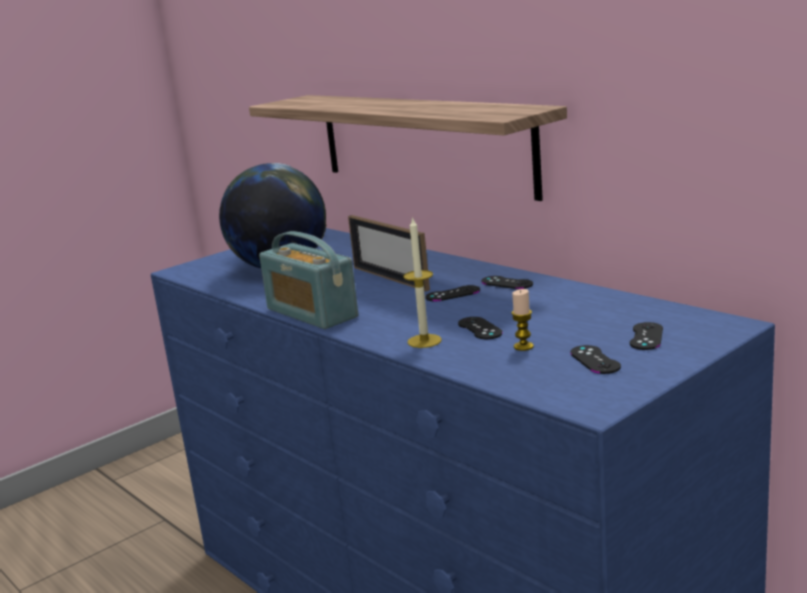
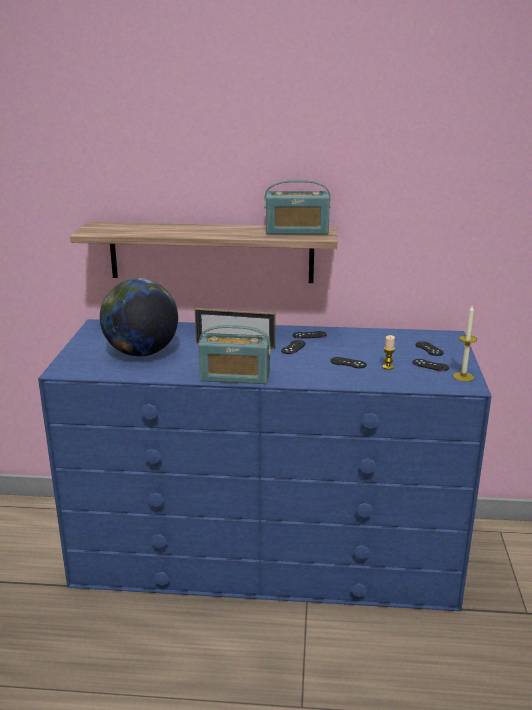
camera: 45 degrees left, 5 degrees up
(424, 341) = (335, 376): candle -> candle (463, 377)
(490, 109) = (296, 231): none -> radio

